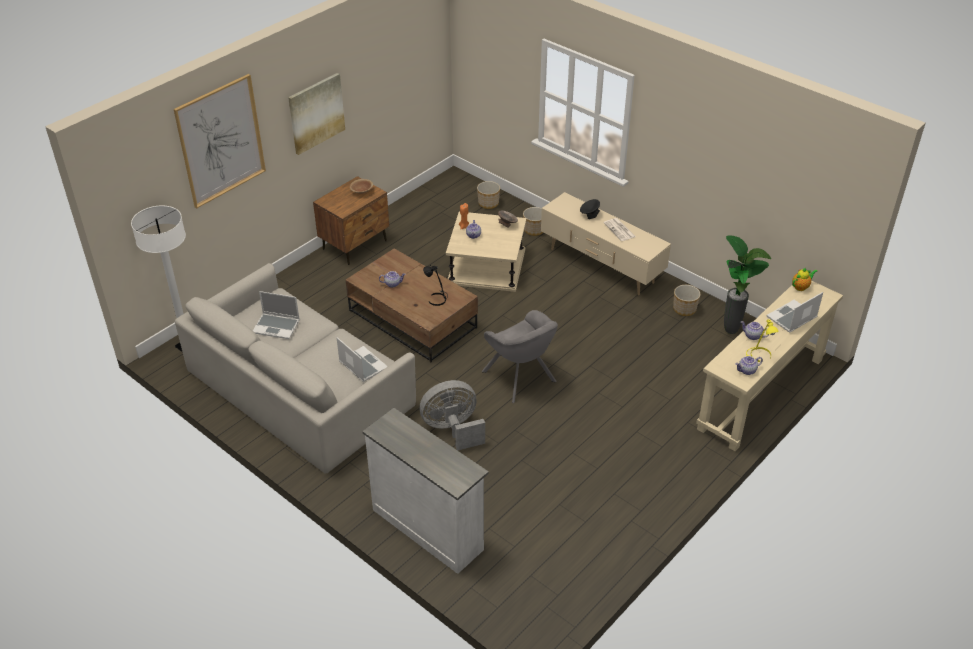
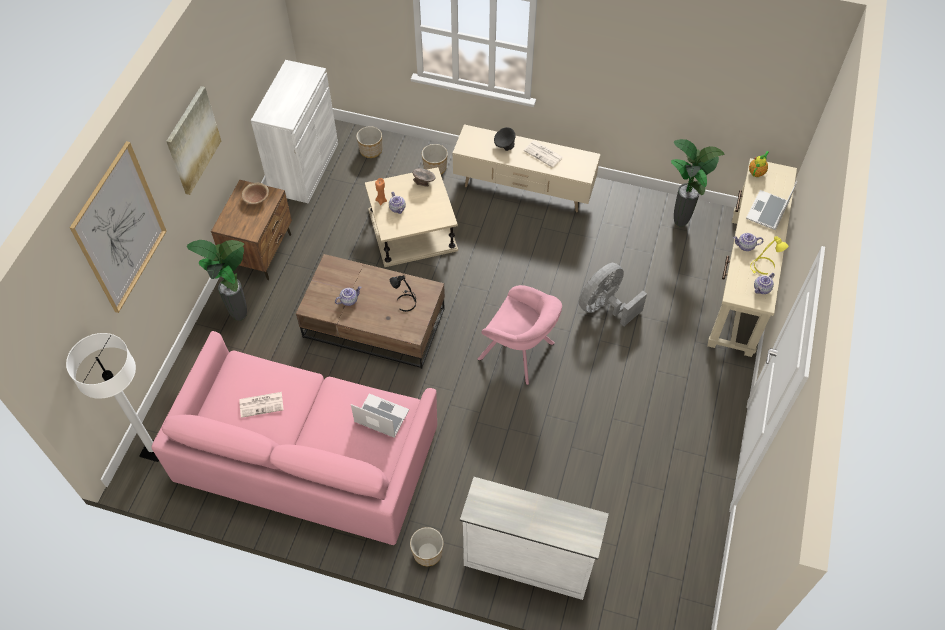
camera: 25 degrees left, 15 degrees up
(277, 326) = (262, 404): laptop -> newspaper
(299, 388) = (306, 453): grey sofa -> pink sofa
(310, 281) = (238, 315): none -> potted plant
(426, 200) = (304, 168): none -> white cabinet
(453, 429) = (488, 439): grey fan -> grey fan (605, 307)
(521, 378) = (520, 353): grey armchair -> pink armchair
(684, 309) = (627, 213): planter -> planter (428, 553)

